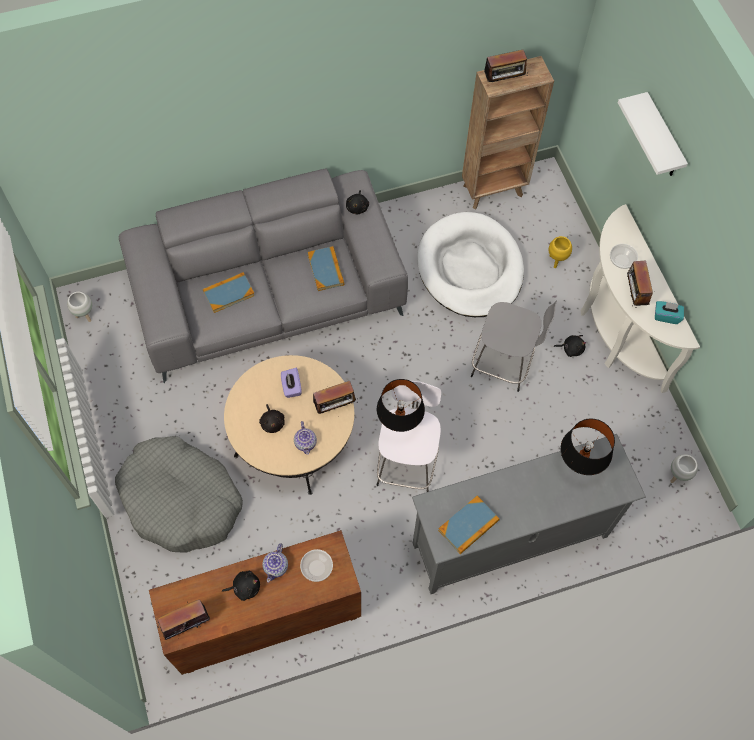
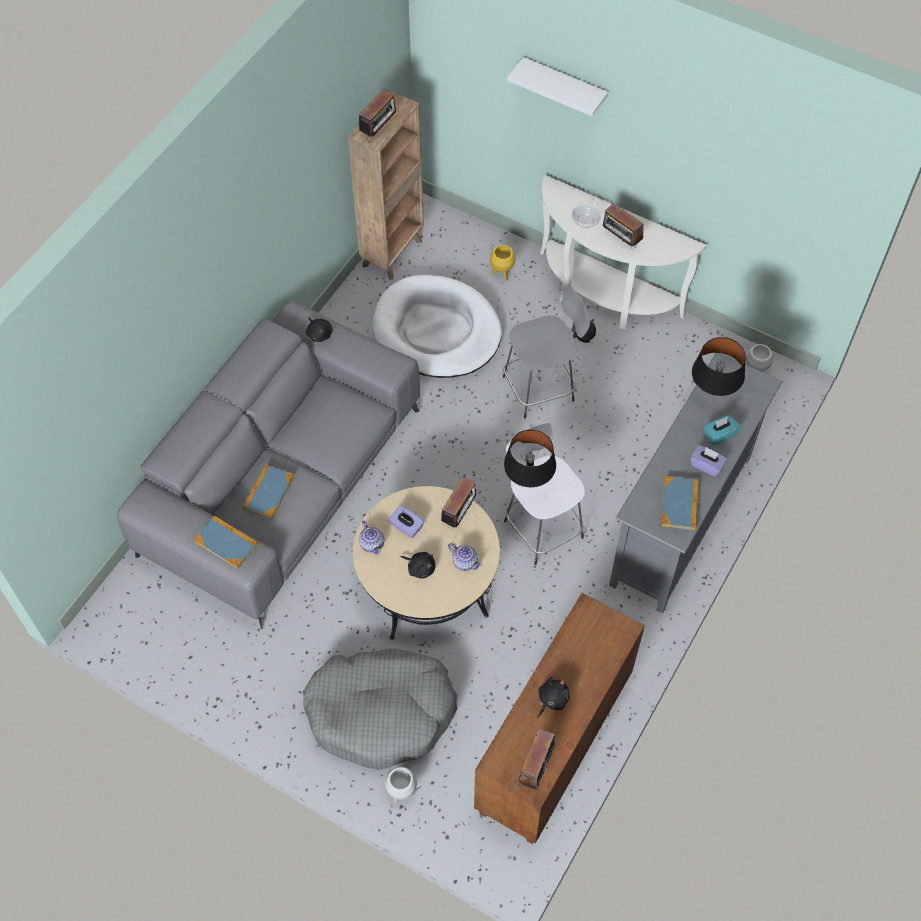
camera: 40 degrees left, 5 degrees down
(85, 315) = (123, 630): white planter -> white planter (401, 792)
(276, 566) = (560, 662): teapot -> teapot (372, 543)
(317, 568) = (593, 636): bowl -> none
(326, 270) = (336, 410): book -> book (226, 543)
(519, 513) = (706, 465): none -> purple tissue box
(666, 316) = (660, 239): turquoise tissue box -> turquoise tissue box (719, 434)

